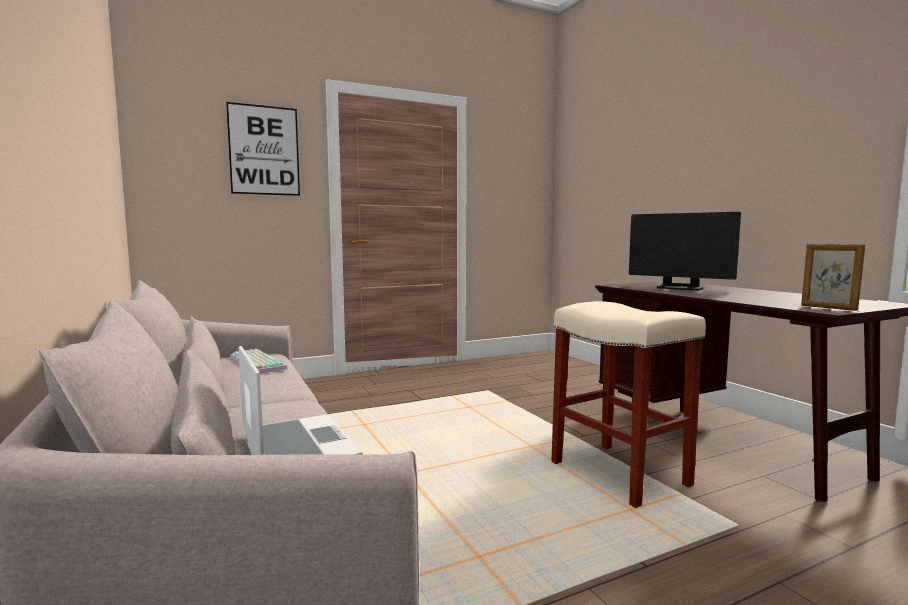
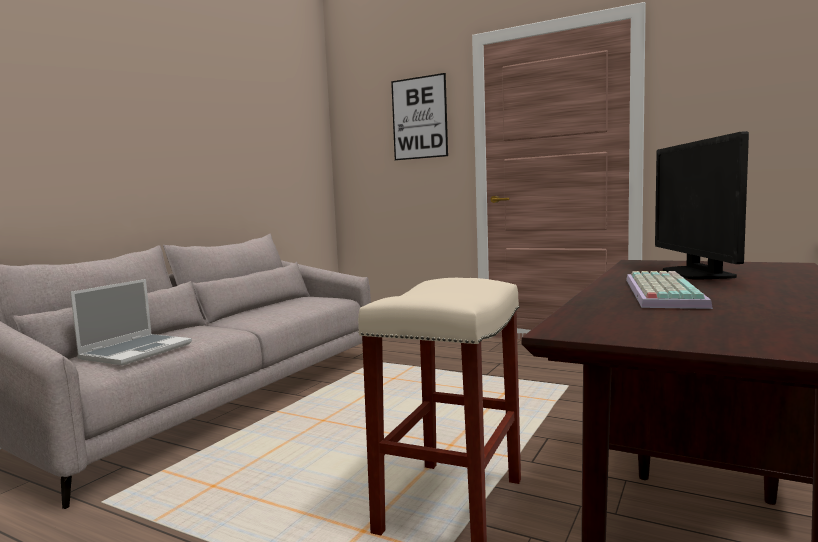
camera: 55 degrees right, 0 degrees up
(255, 363) = (306, 302): keyboard -> keyboard (659, 292)
(828, 308) = (621, 328): picture frame -> none

